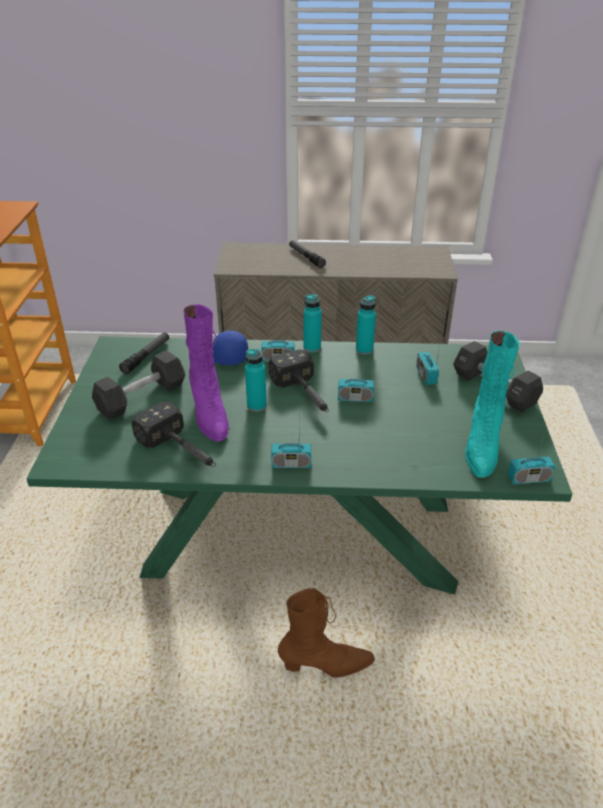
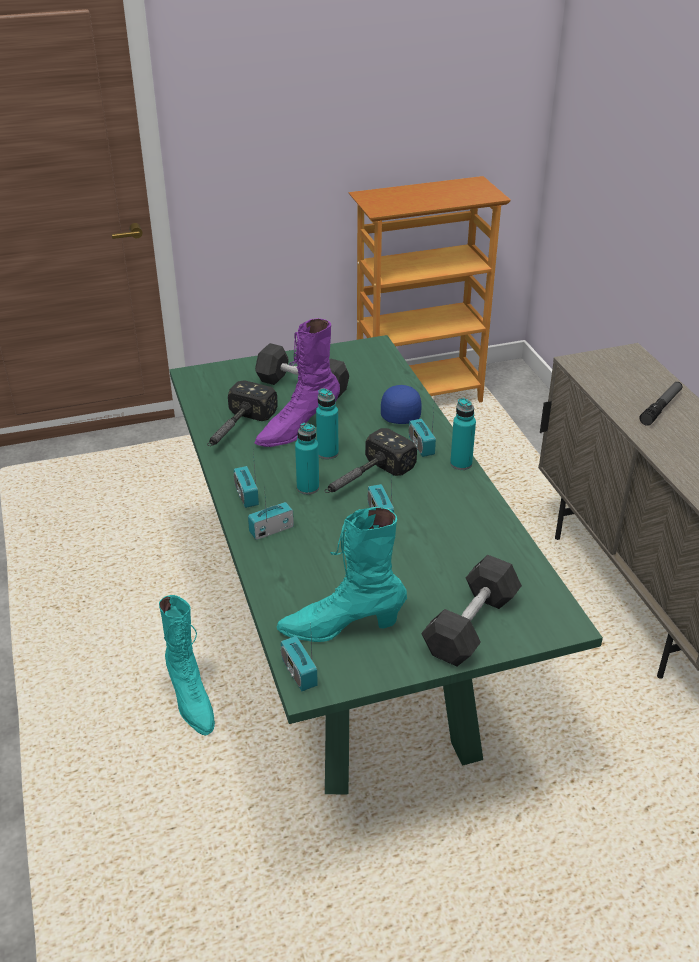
camera: 70 degrees right, 0 degrees up
(146, 356) = (370, 369): flashlight -> none
(326, 666) = (191, 701): brown boot -> turquoise boot
(364, 350) = (484, 503): turquoise bottle -> turquoise bottle (308, 488)
(426, 376) = (462, 561): radio -> radio (271, 530)

